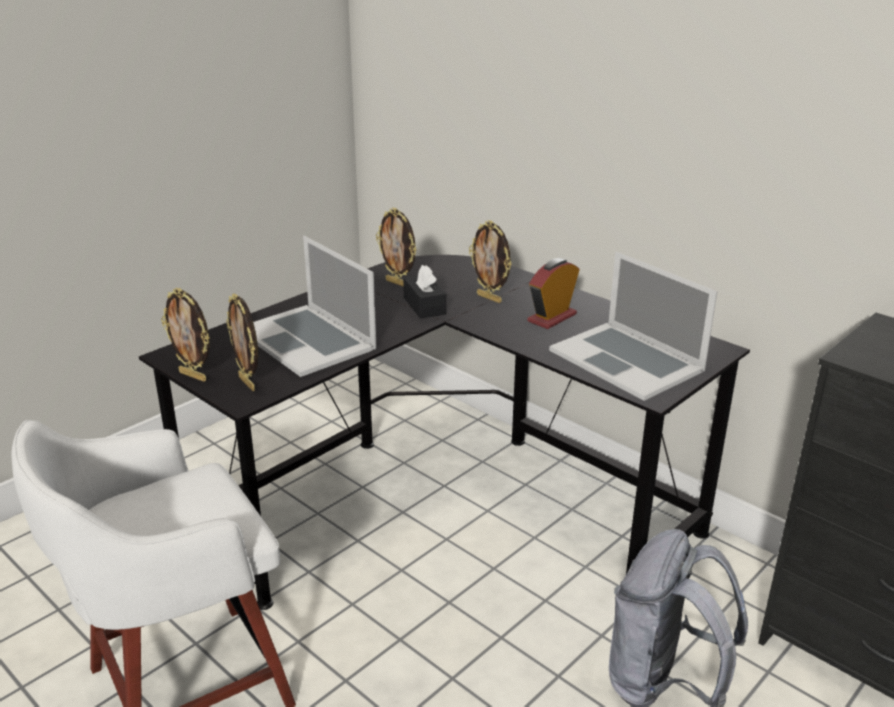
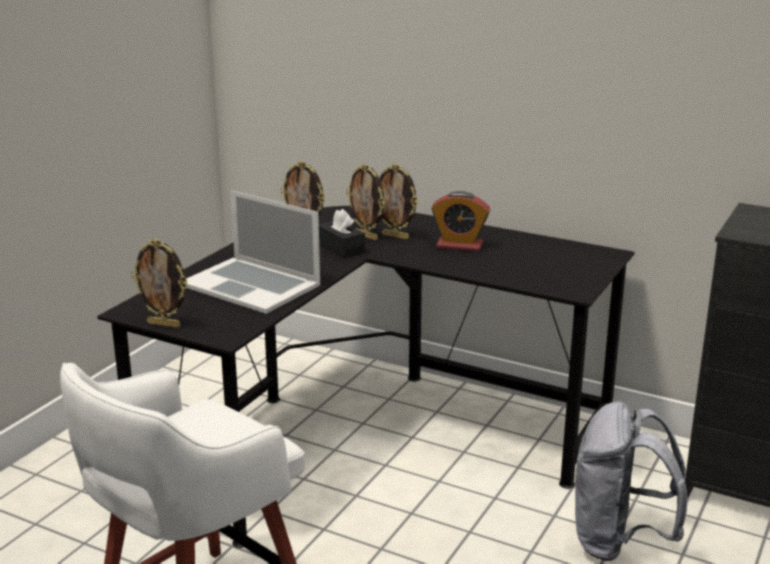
camera: 15 degrees left, 5 degrees down
(248, 383) = (221, 324): picture frame -> picture frame (366, 236)
(552, 318) = (459, 245): alarm clock -> alarm clock turned 105 degrees counterclockwise
(627, 360) = (541, 269): laptop -> none

